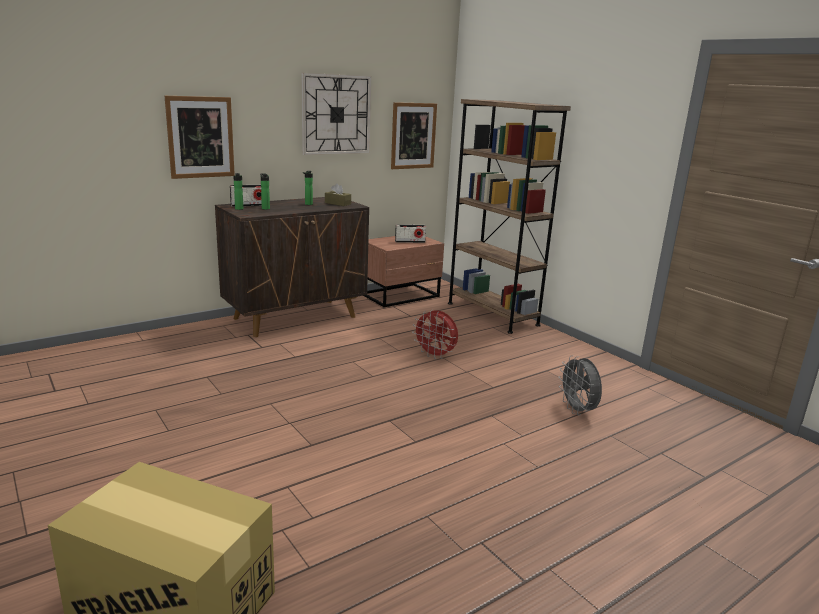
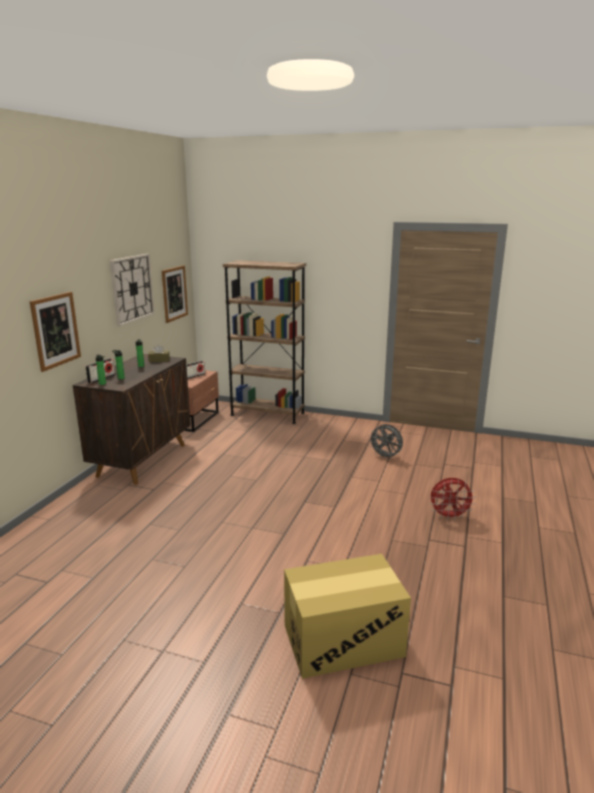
camera: 35 degrees left, 0 degrees up
(435, 355) = (273, 453): red fan -> red fan (449, 516)

